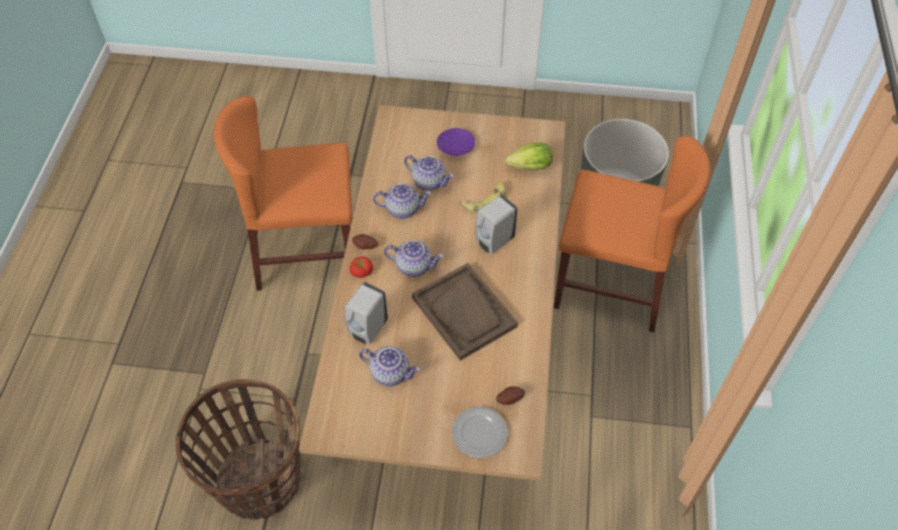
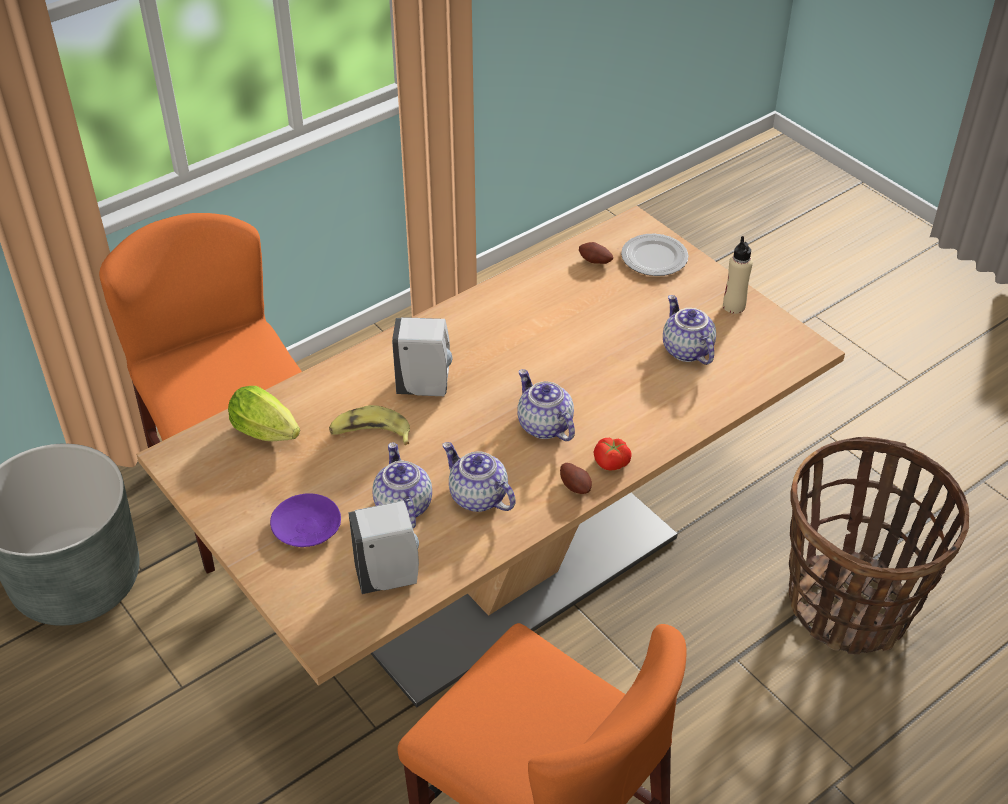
camera: 135 degrees left, 10 degrees down
(367, 330) = (670, 401): white soap dispenser -> white soap dispenser (390, 577)
(394, 432) = (734, 306): none -> beige bottle
(464, 312) = (547, 348): brown tray -> none

